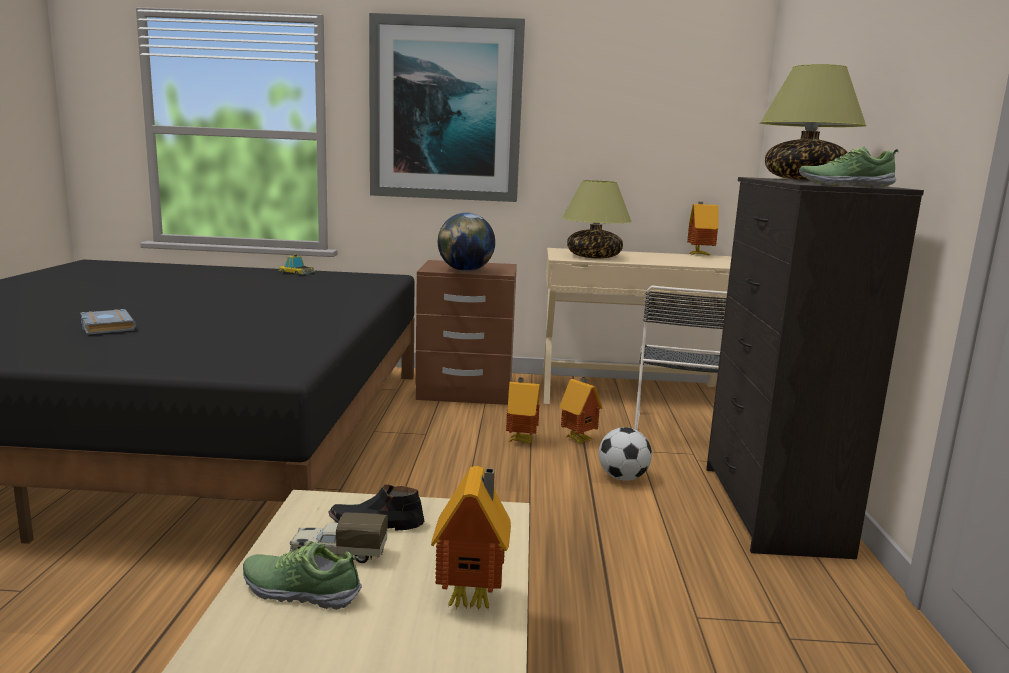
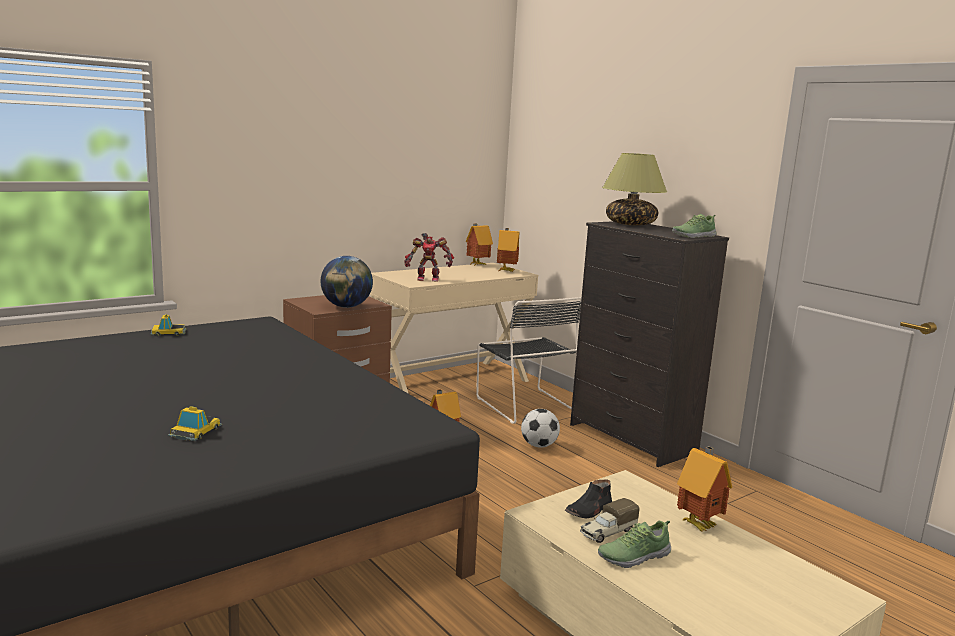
camera: 40 degrees left, 0 degrees up
(105, 327) = (195, 431): grey book -> toy car
(446, 110) = (278, 156): picture -> none
(579, 439) = (474, 427): toy house -> toy house (506, 271)
(594, 257) = (428, 279): table lamp -> toy robot

